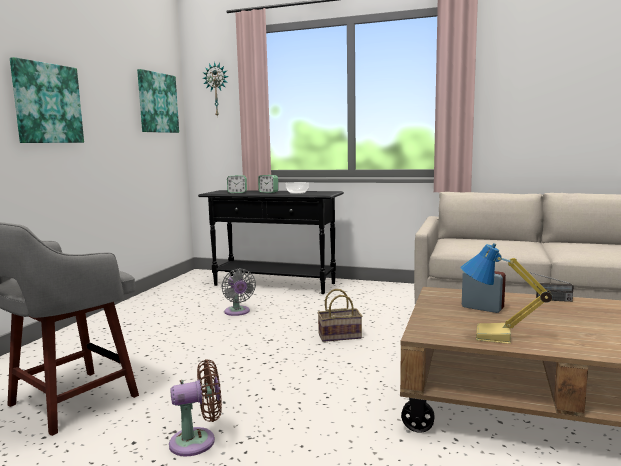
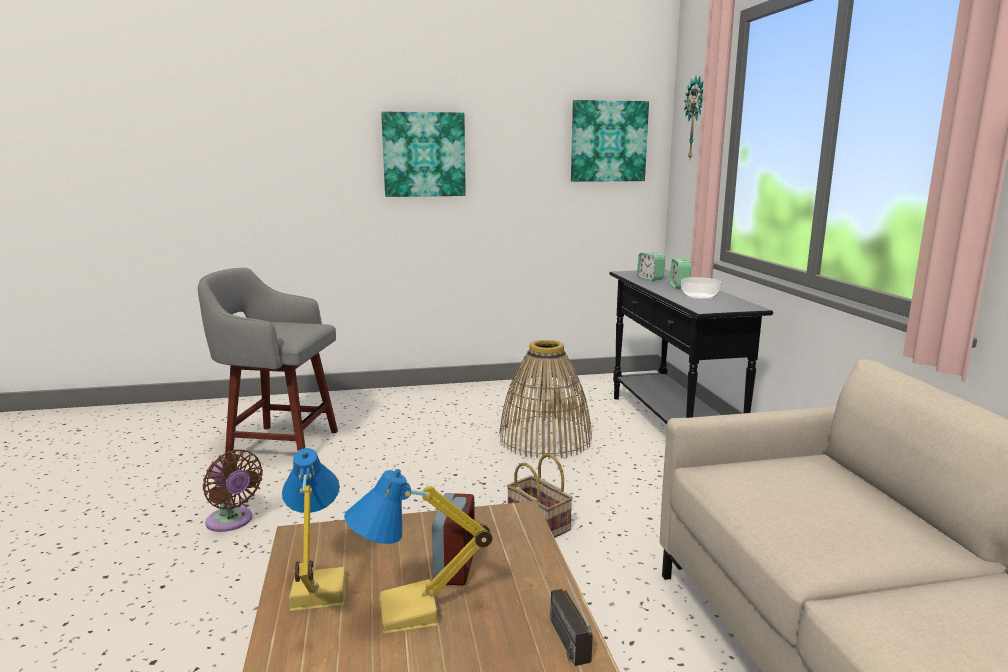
camera: 60 degrees right, 5 degrees up
(237, 312) = (545, 439): grey fan -> basket
(523, 320) = (409, 613): none -> table lamp

